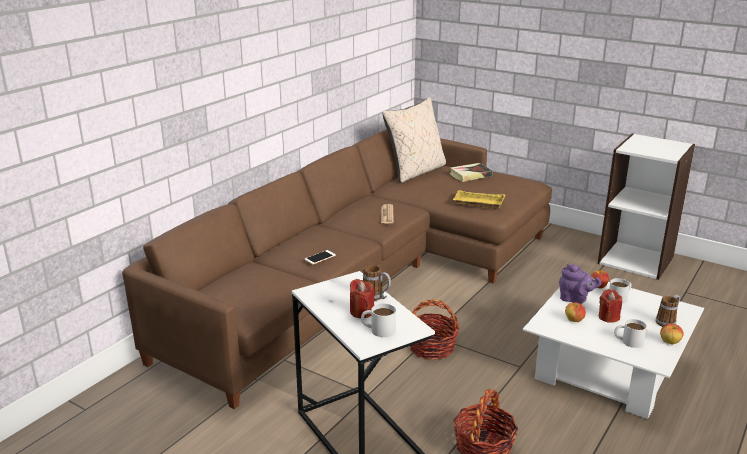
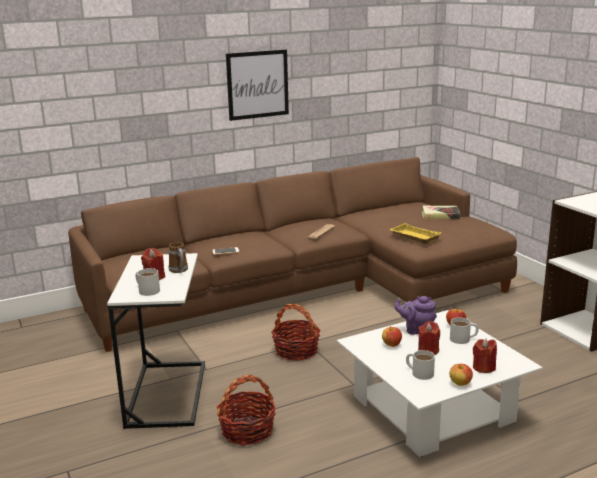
camera: 30 degrees right, 5 degrees down
(285, 58) = (257, 84): none -> picture
(416, 172) = (396, 206): beige pillow -> none
(575, 300) = (416, 330): purple teapot -> purple teapot turned 135 degrees clockwise
(667, 321) = (483, 368): mug -> red candle

